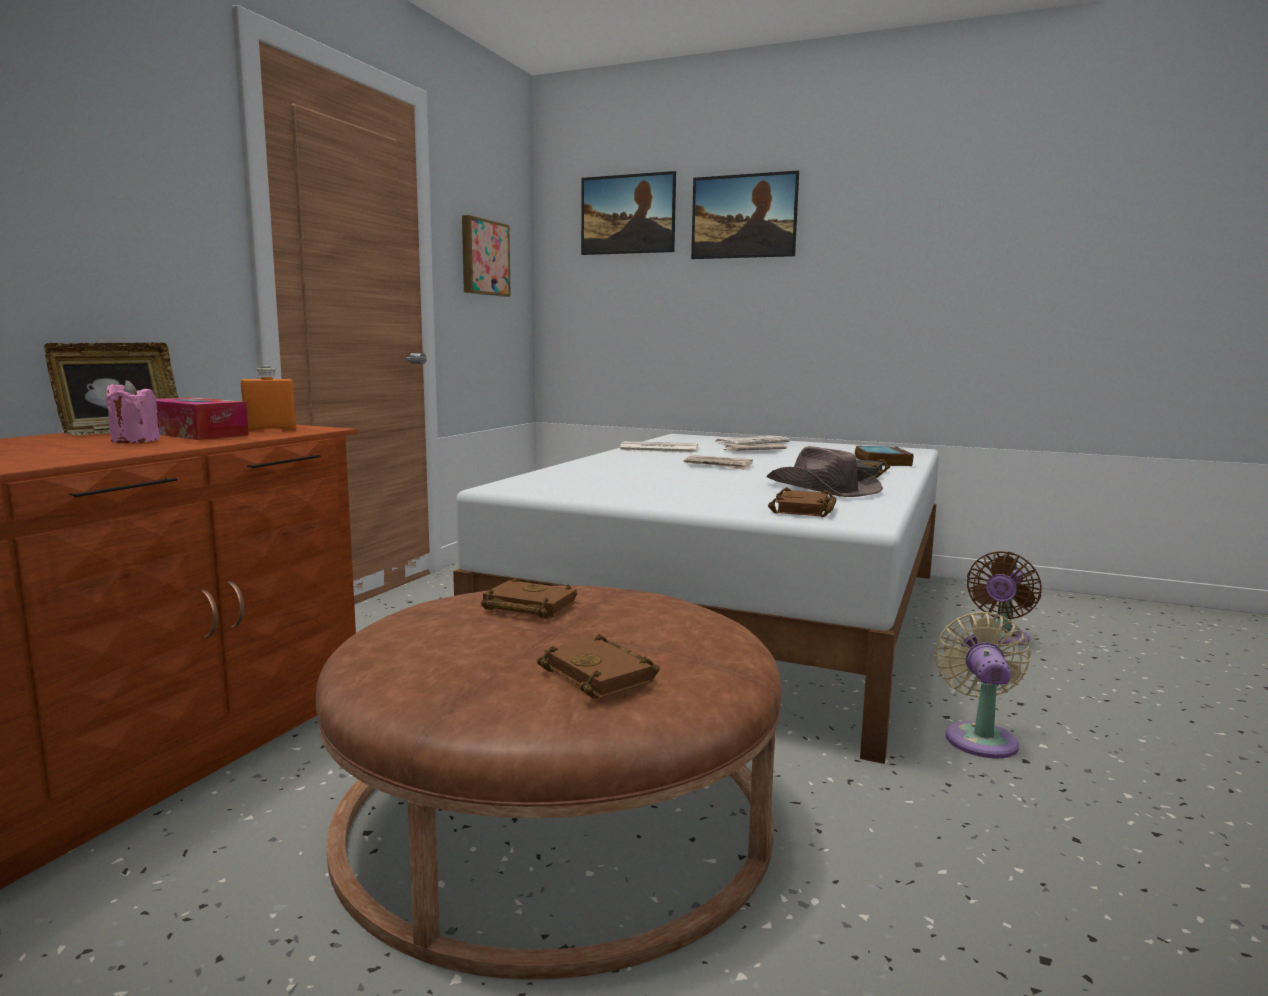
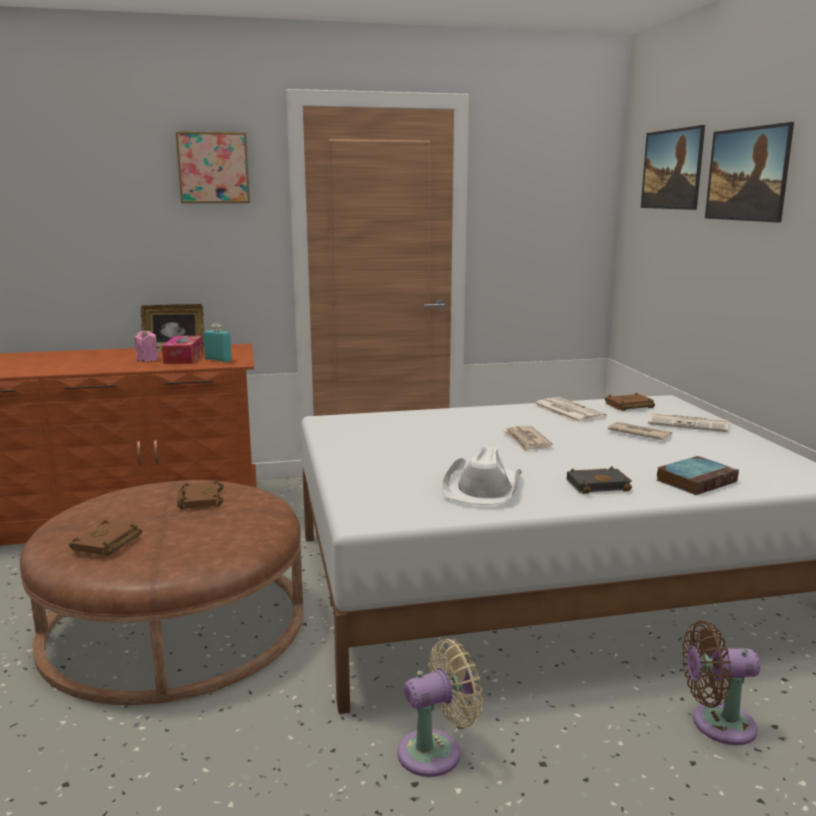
camera: 55 degrees right, 5 degrees up
(270, 430) = (218, 360): orange bottle -> turquoise bottle
(483, 258) = (536, 217): picture -> picture (213, 168)
(805, 510) = (380, 498): brown book -> brown book (629, 406)
(823, 489) = (483, 487): brown hat -> white hat

